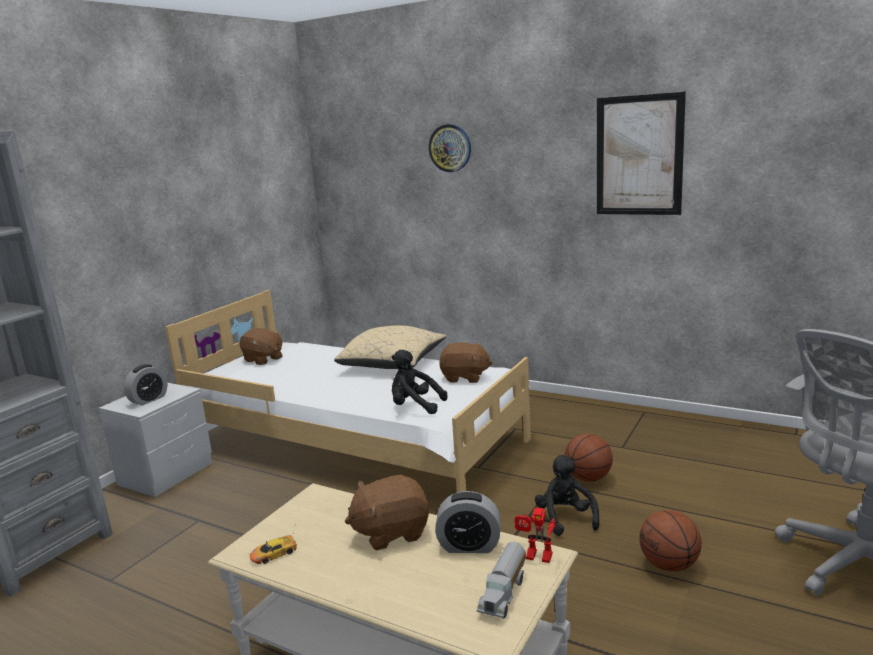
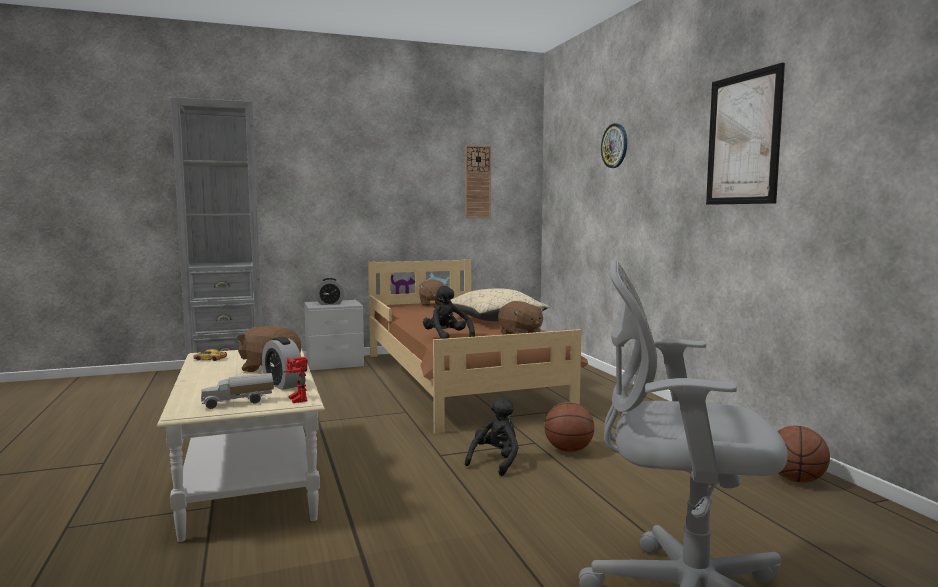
camera: 40 degrees right, 10 degrees down
(257, 193) = (477, 182): none -> wall clock
(357, 442) = (458, 381): white bed -> brown bed
(669, 565) = (506, 515): basketball -> basketball (796, 480)

